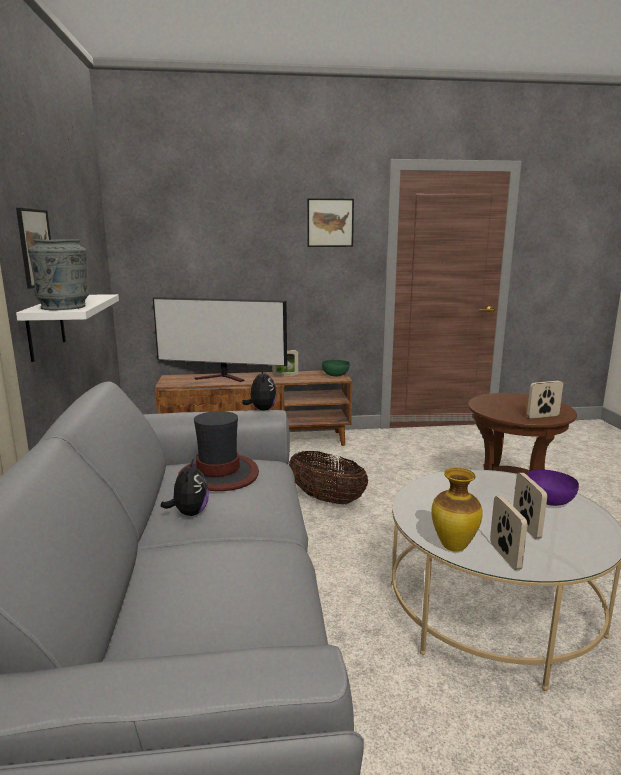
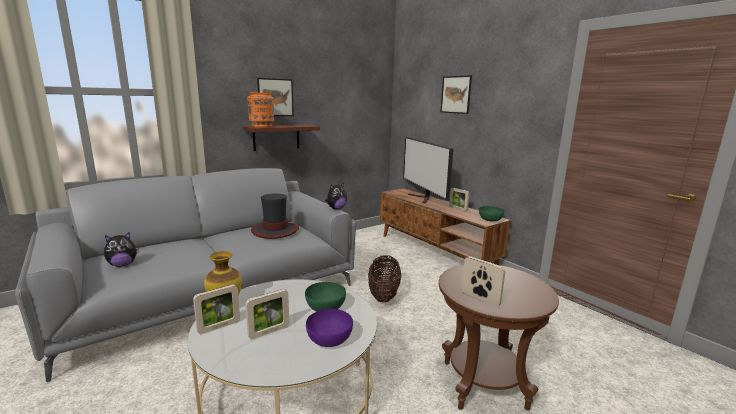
camera: 60 degrees right, 0 degrees up
(45, 327) = (276, 137): white shelf -> brown shelf
(64, 307) = (262, 126): grey vase -> orange vase
(189, 513) = (229, 236): plush toy -> plush toy (122, 264)
(330, 223) = (516, 87): picture -> picture (456, 94)
(481, 489) = (326, 307): none -> green bowl

